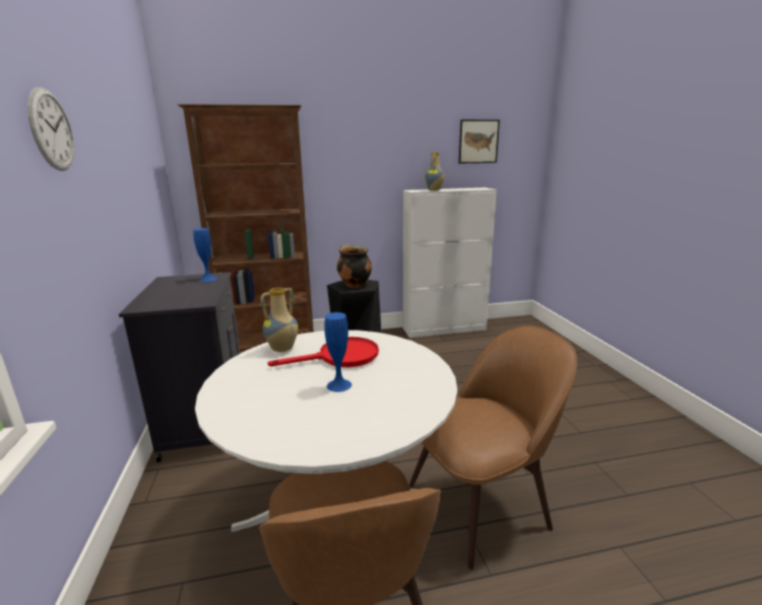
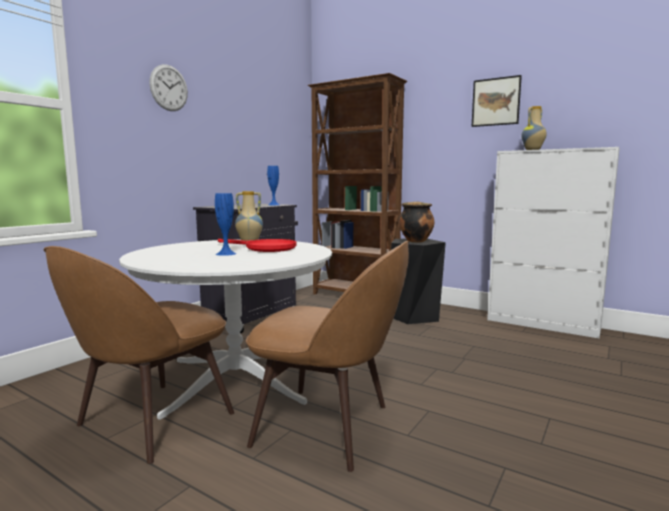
camera: 45 degrees right, 10 degrees down
(478, 141) = (612, 91): picture -> picture (495, 102)

